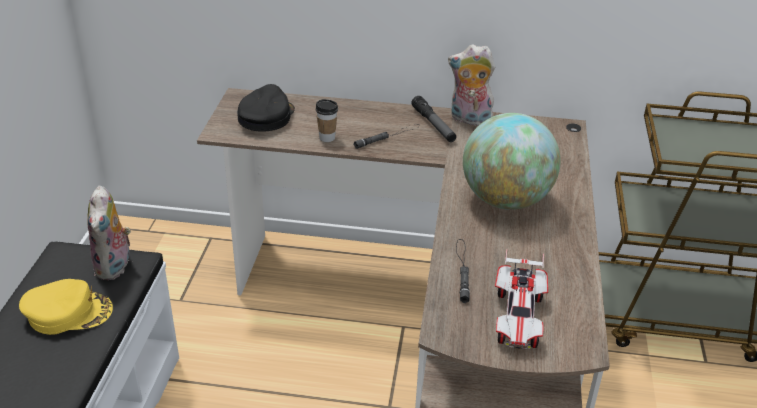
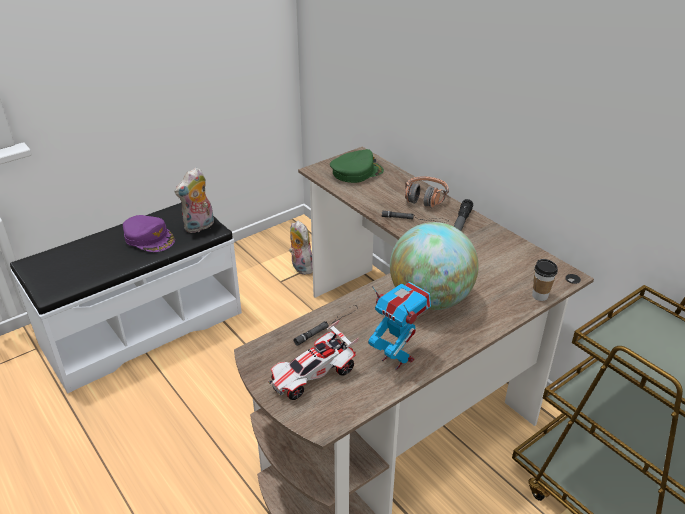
camera: 45 degrees right, 0 degrees up
(68, 312) = (149, 238): yellow cap -> purple cap
(266, 116) = (356, 172): black cap -> green cap
(327, 138) = (374, 201): cup -> cup (540, 296)
(367, 113) = (425, 198): none -> headphones
(469, 120) = (492, 234): plush toy -> plush toy (300, 267)
(554, 262) = (397, 358): none -> toy robot

